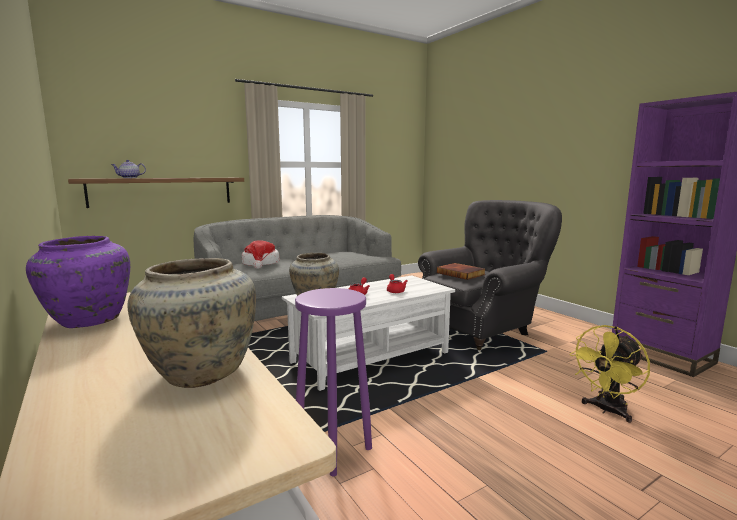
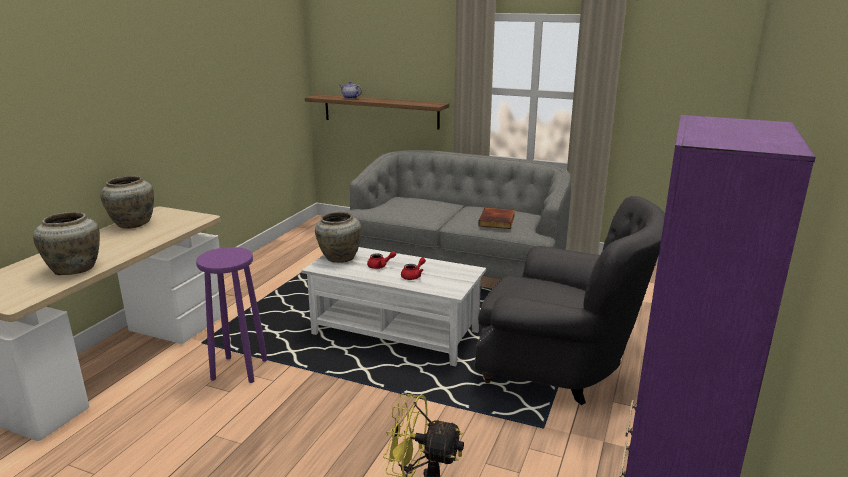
camera: 55 degrees right, 10 degrees up
(87, 320) = (132, 224): purple vase -> beige vase
(261, 263) = (408, 204): hat -> none
(461, 273) = (528, 288): book -> book (498, 221)

